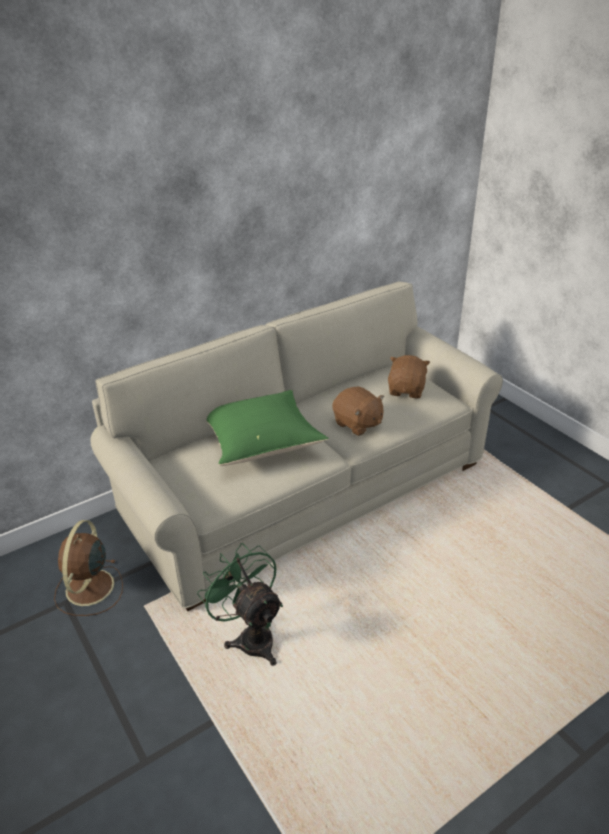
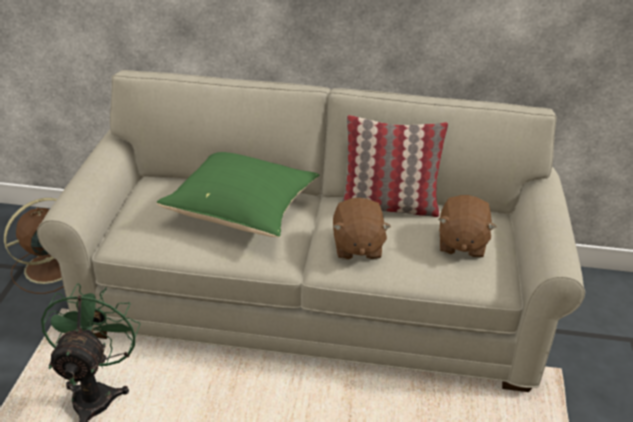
camera: 40 degrees right, 0 degrees up
(340, 391) = (388, 206): none -> pillow
(406, 390) = (461, 243): brown plush toy -> brown plush toy turned 135 degrees clockwise

